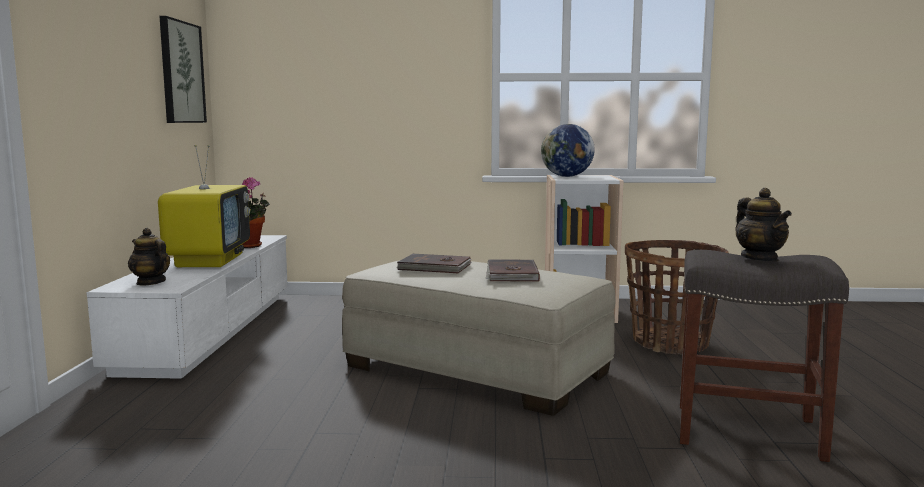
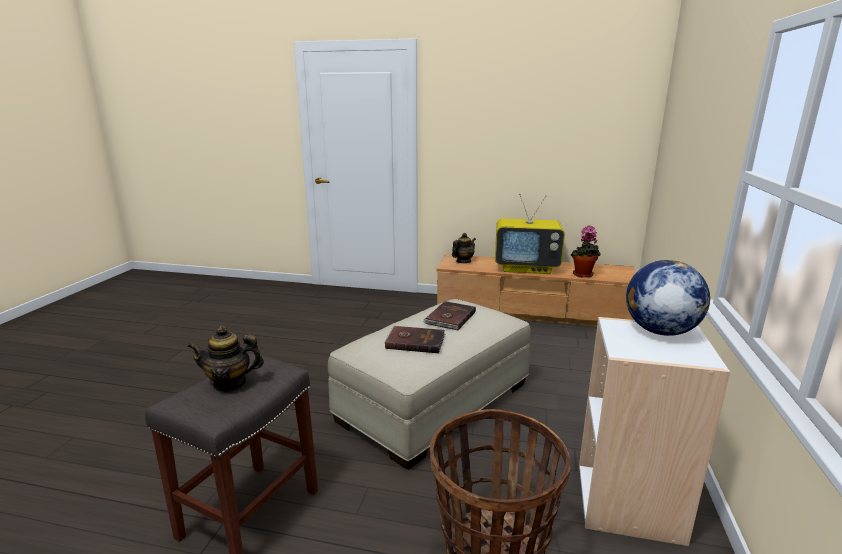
camera: 100 degrees right, 10 degrees up
(181, 72) = (597, 140): picture -> none
(210, 330) = (532, 312): white tv stand -> brown tv stand

